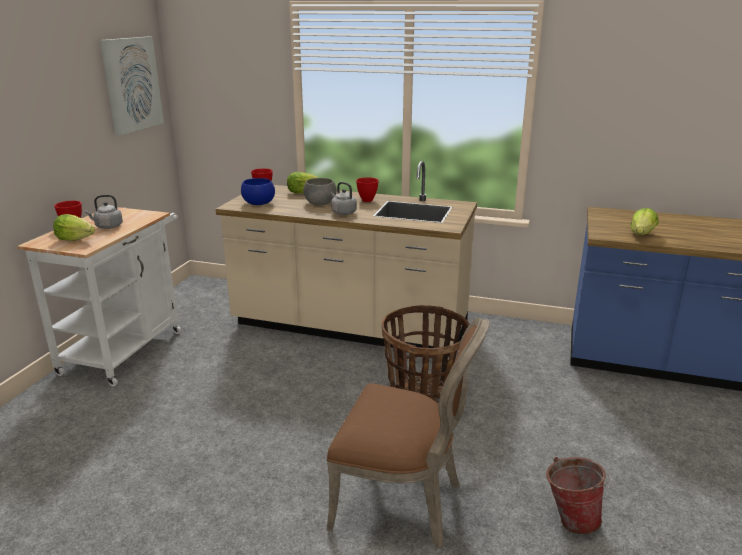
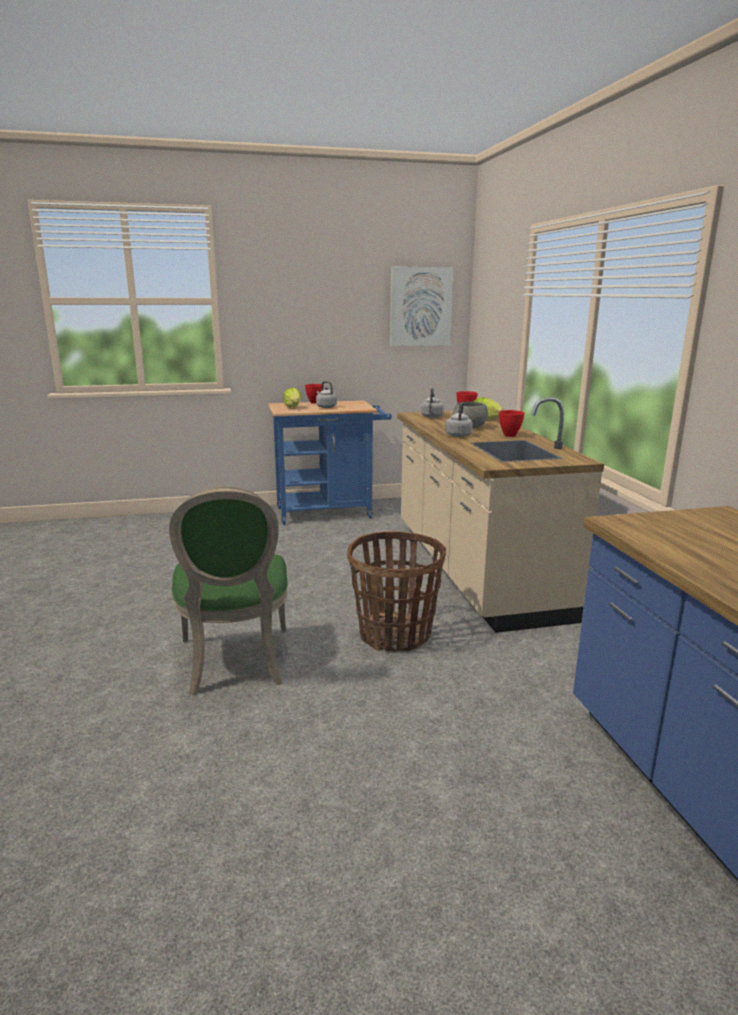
camera: 60 degrees right, 5 degrees down
(127, 348) = (330, 512): white cart -> blue cart
(259, 203) = (432, 417): blue bowl -> grey kettle
(403, 502) = (235, 663): brown chair -> green chair
(570, 518) = (274, 763): bucket -> none
(641, 235) = (668, 540): lettuce -> none

